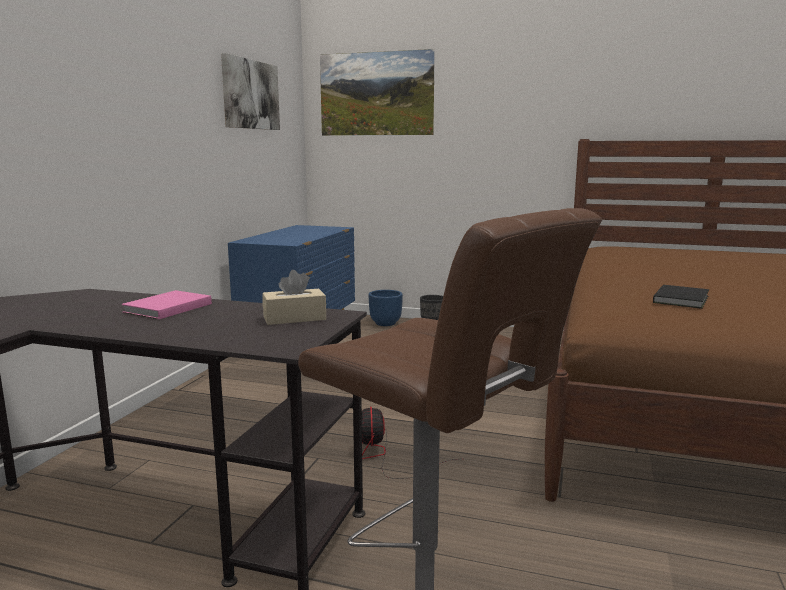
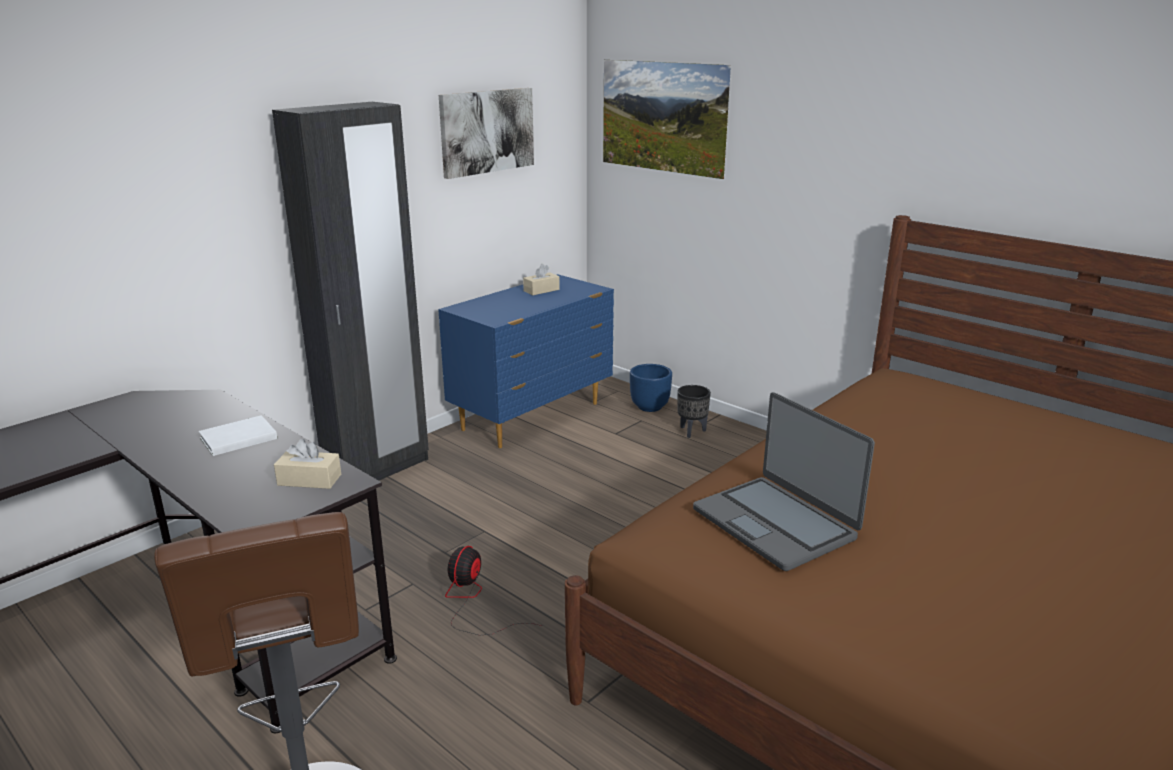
camera: 25 degrees right, 10 degrees up
(165, 308) = (236, 438): pink book -> white book
(197, 392) = (378, 470): none -> black wardrobe
(299, 230) = (541, 290): none -> beige tissue box
(682, 299) = (775, 523): black book -> laptop

